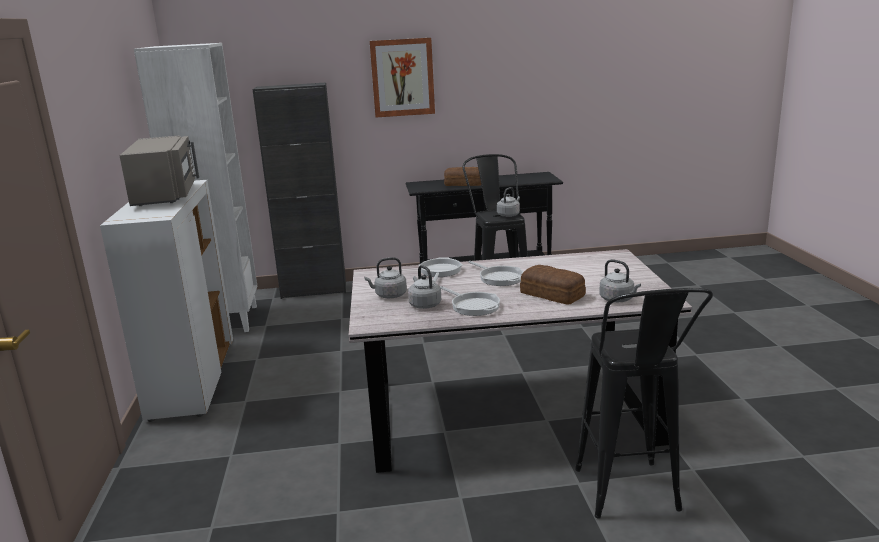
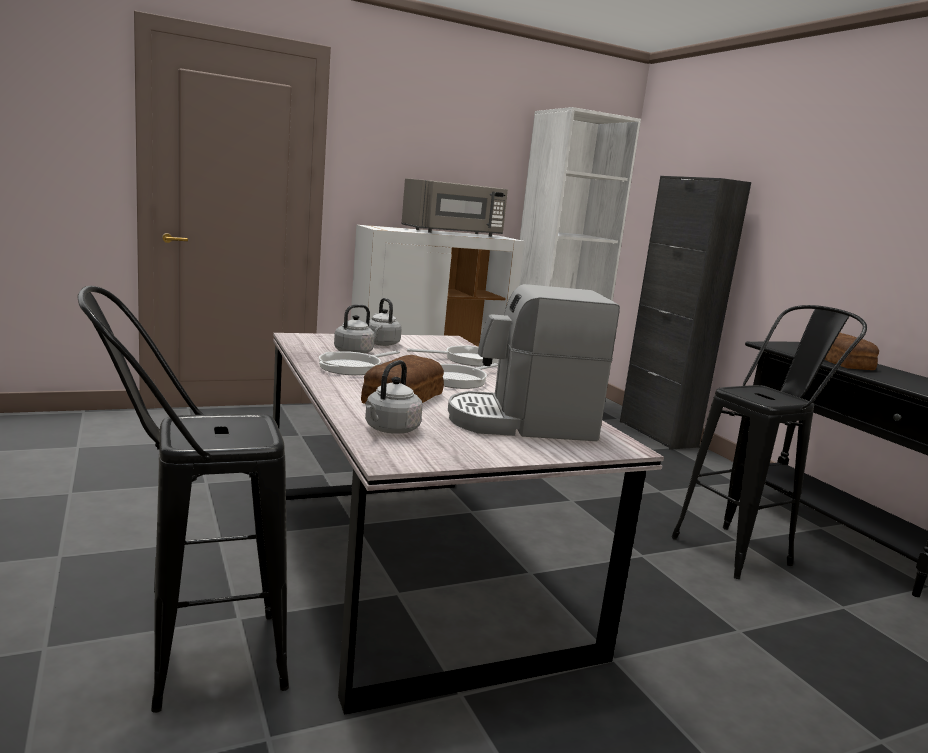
camera: 70 degrees right, 5 degrees down
(402, 77) = (845, 187): picture -> none
(509, 215) = (770, 399): grey kettle -> none
(588, 270) = (522, 423): none -> coffee machine

